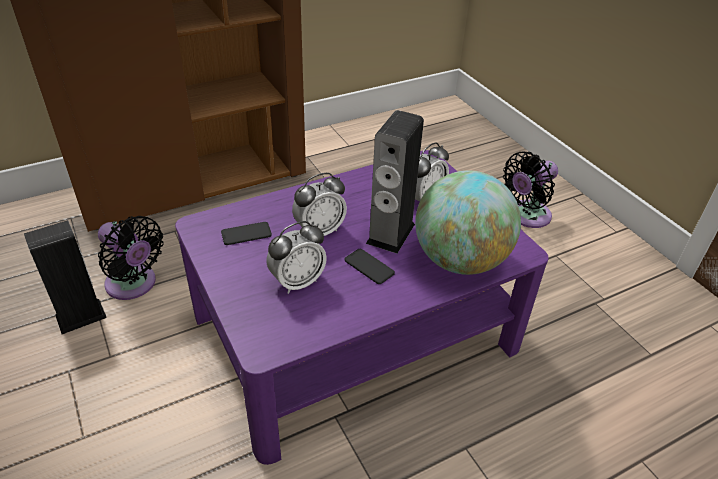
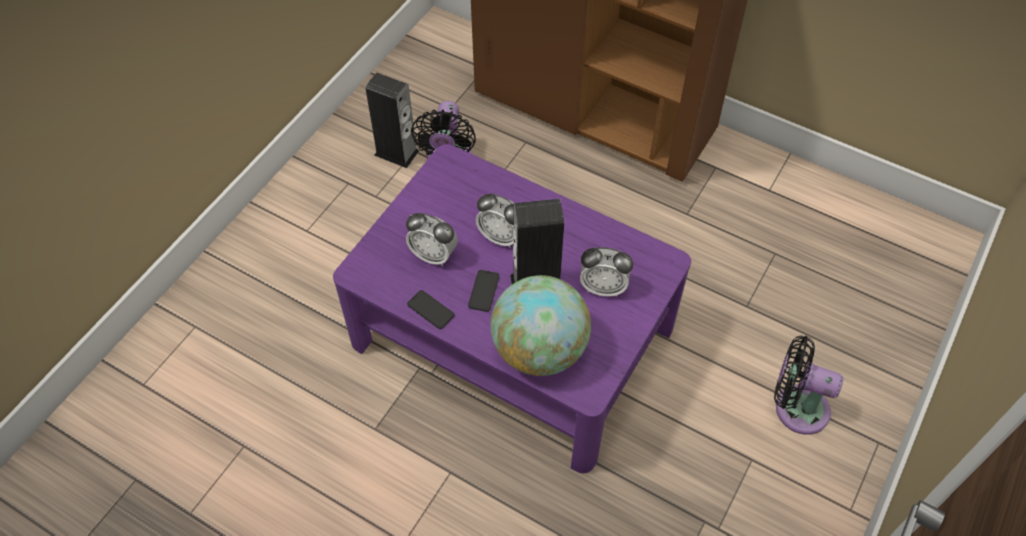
camera: 60 degrees right, 15 degrees up
(246, 234) = (461, 194): phone -> phone (430, 310)

